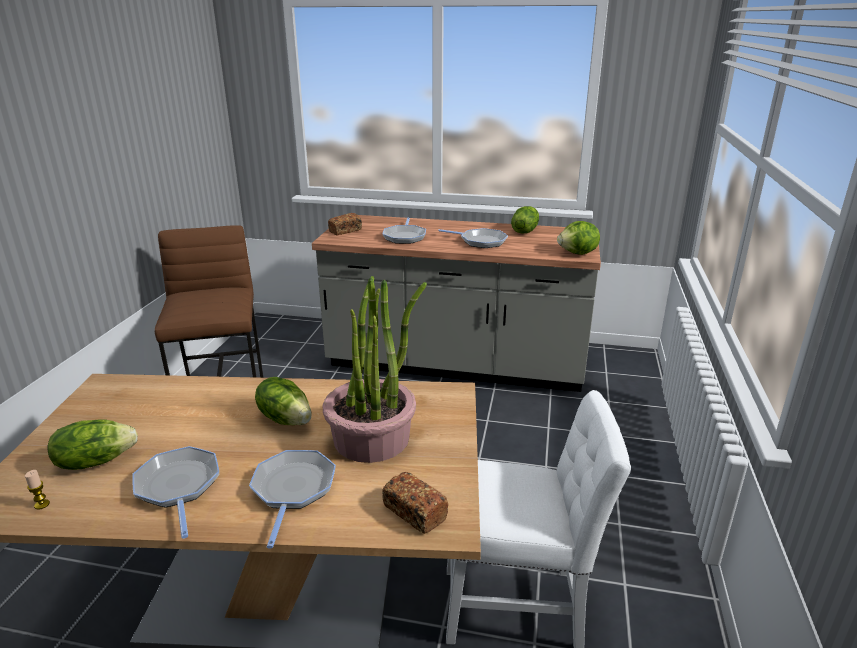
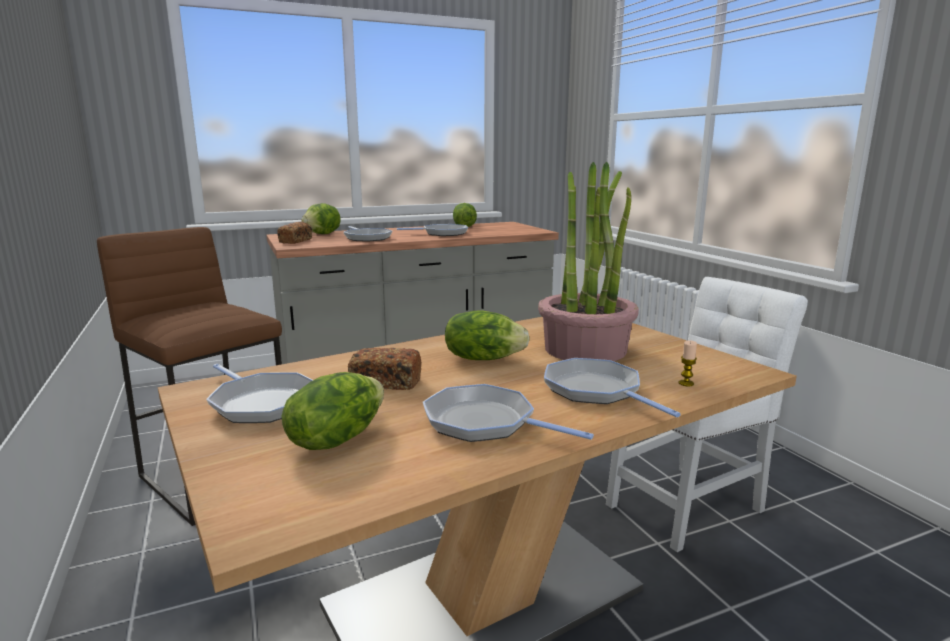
camera: 35 degrees left, 10 degrees down
(42, 504) = (346, 488): candle -> candle (686, 383)
(110, 411) = (261, 403): none -> frying pan
(414, 512) = (712, 372): bread -> bread (385, 383)
(578, 253) = (532, 230): lettuce -> lettuce (323, 234)

